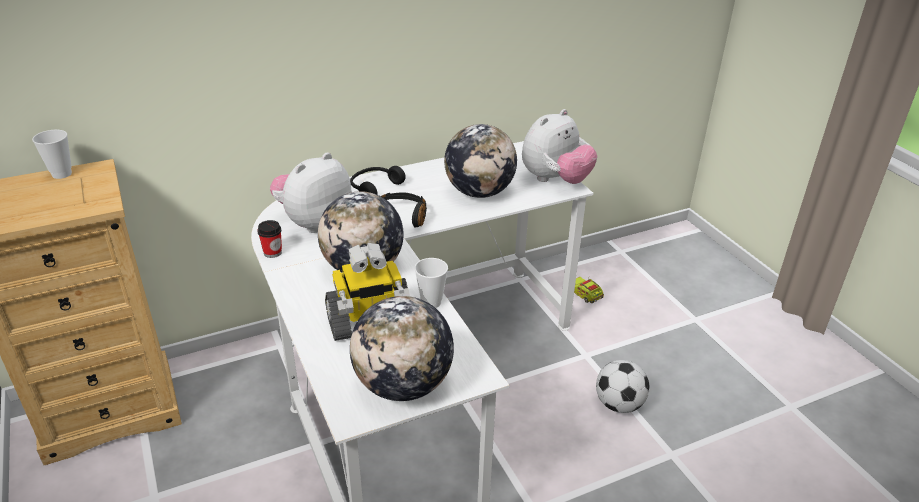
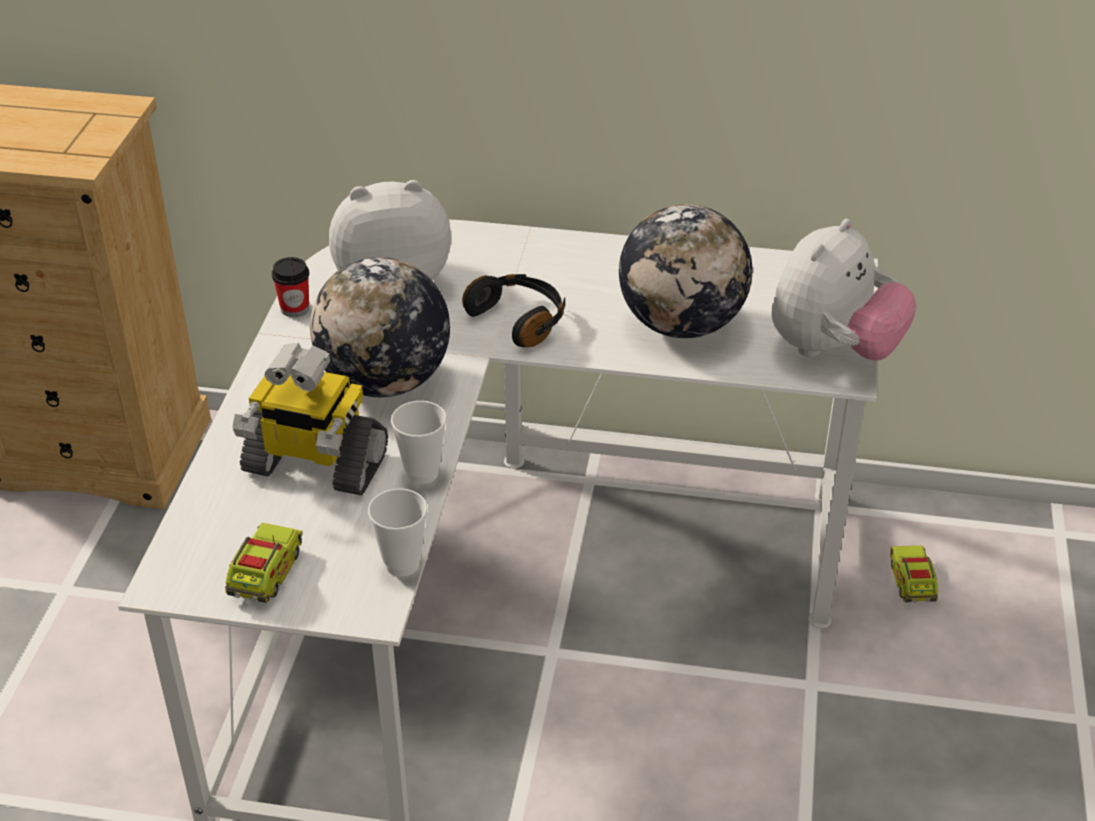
camera: 35 degrees right, 5 degrees up
(62, 174) = (78, 101): cup -> cup (402, 564)
(374, 187) = (530, 257): black headphones -> none
(403, 385) = (265, 573): globe -> toy truck
(555, 180) = (833, 350): plush toy -> plush toy turned 45 degrees counterclockwise
(619, 404) = (789, 791): football -> none

